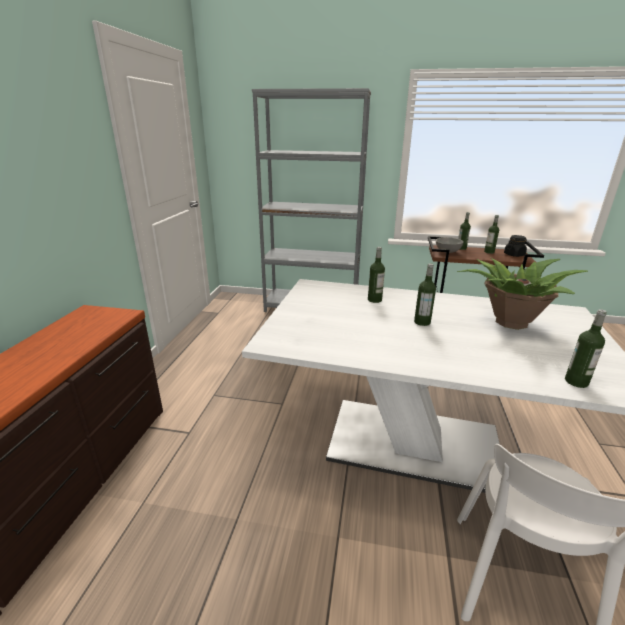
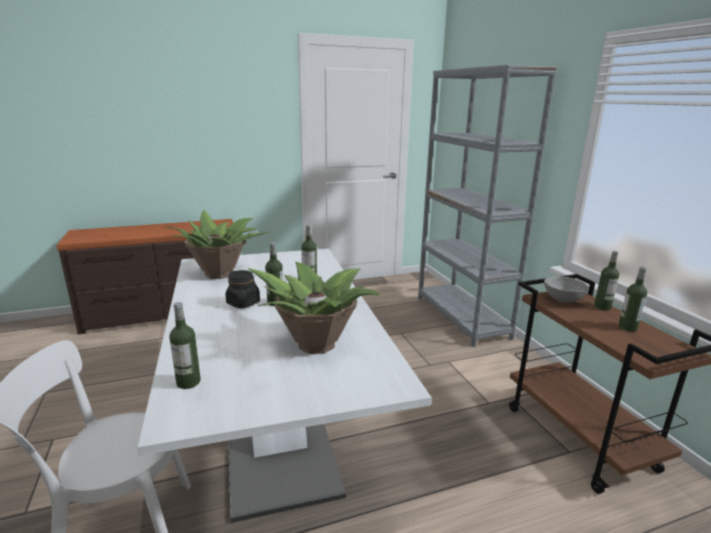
camera: 60 degrees right, 5 degrees down
(321, 334) = (220, 273): none -> potted plant
(514, 255) = (658, 348): black jar -> black jar (243, 303)

